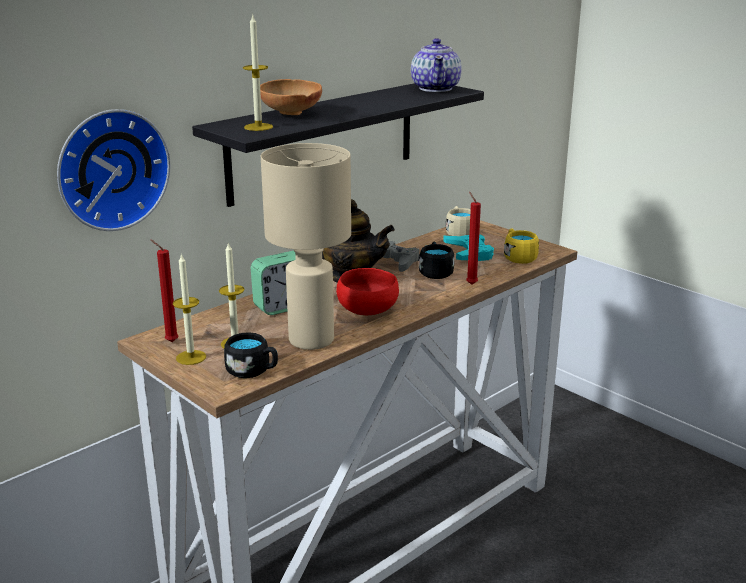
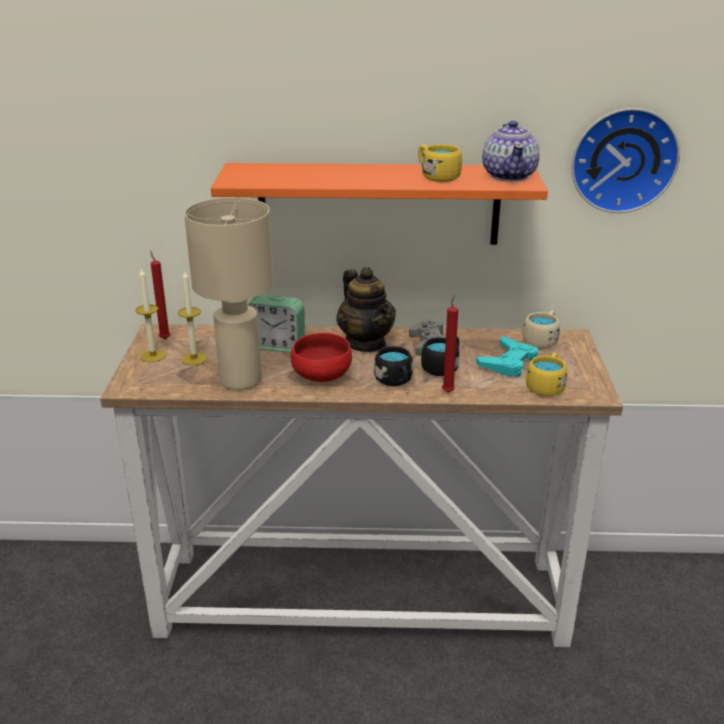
camera: 45 degrees right, 5 degrees up
(110, 169) = (146, 184): wall clock -> wall clock (623, 159)
(253, 371) = (164, 384): black mug -> black mug (395, 381)
(258, 127) = (256, 176): candle -> none
(290, 114) = (312, 171): brown bowl -> none
(323, 141) = (378, 204): black shelf -> orange shelf
(392, 98) = (437, 176): none -> yellow mug
(436, 88) = (509, 175): teapot -> teapot turned 45 degrees counterclockwise

